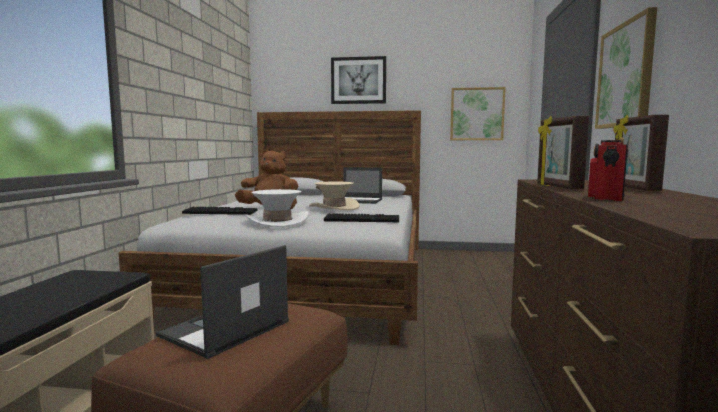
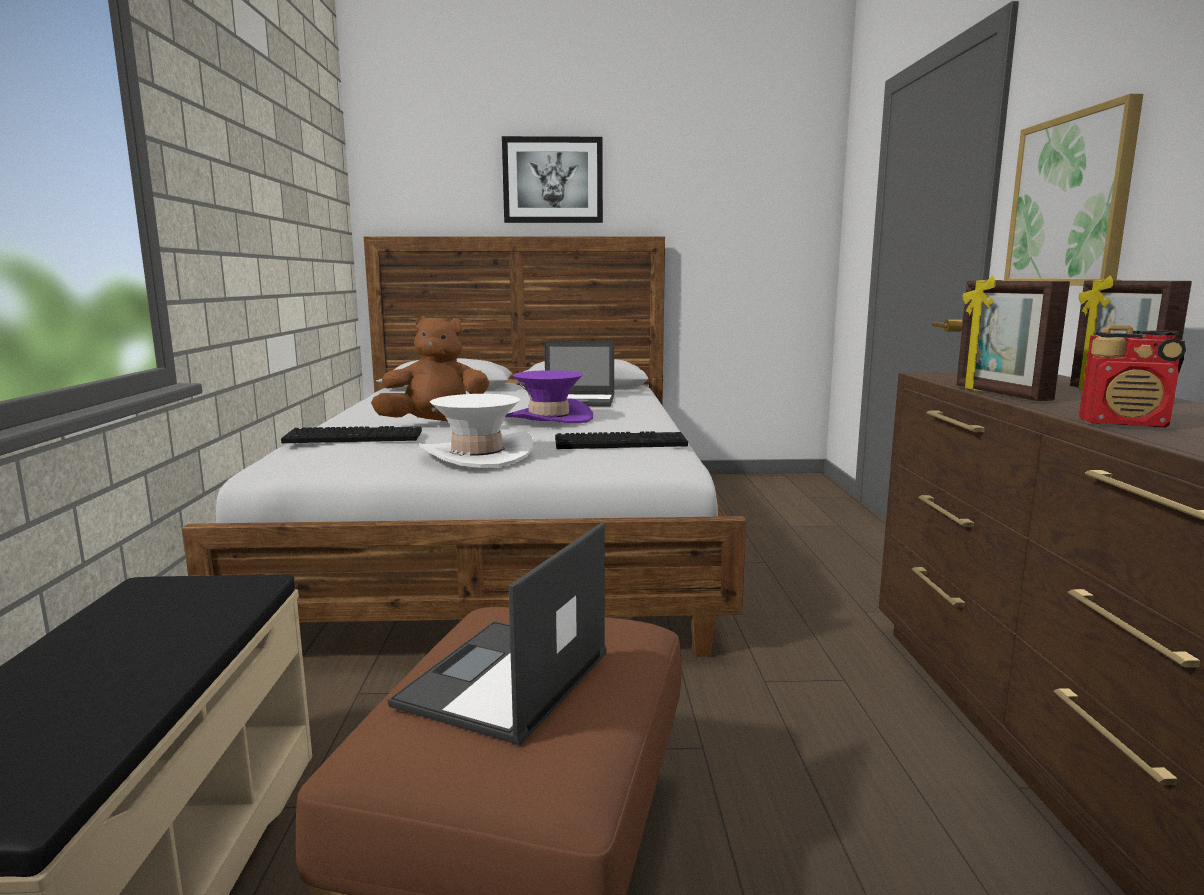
camera: 10 degrees left, 5 degrees up
(334, 207) = (548, 418): beige hat -> purple hat
(477, 114) = (758, 244): picture -> none
(606, 198) = (1125, 424): radio -> radio turned 90 degrees counterclockwise

